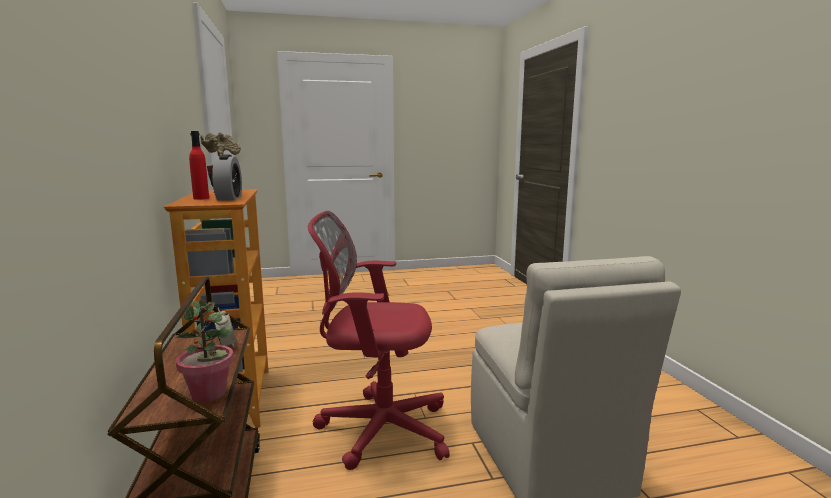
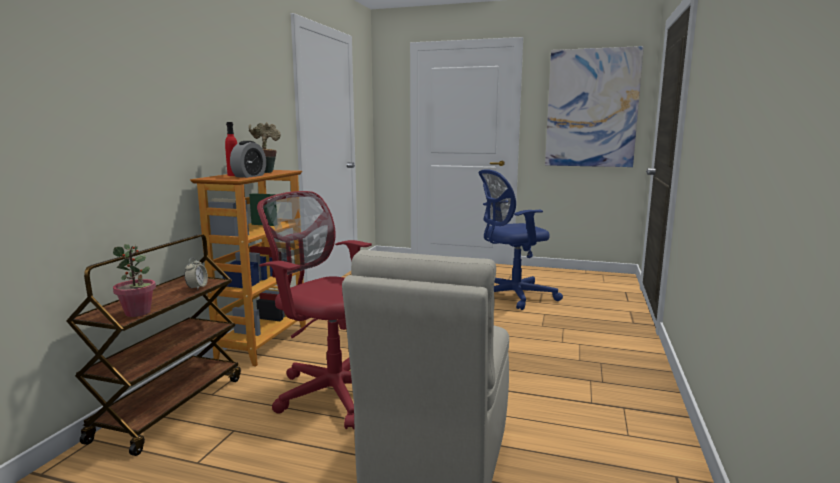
camera: 30 degrees right, 0 degrees up
(428, 298) = (512, 297): none -> blue office chair
(454, 124) = (591, 108): none -> picture

